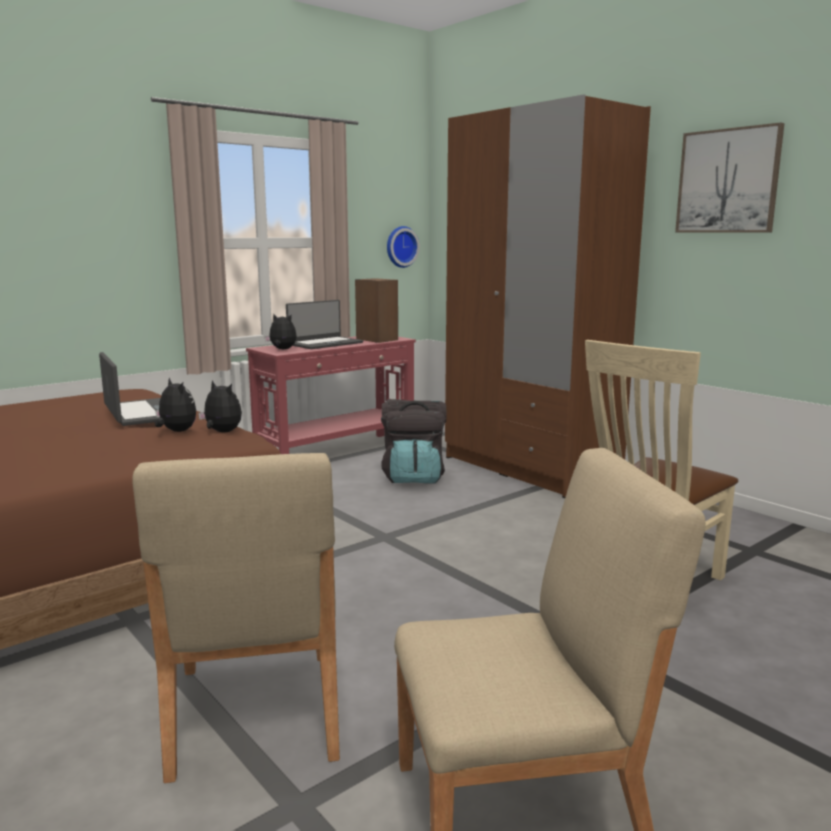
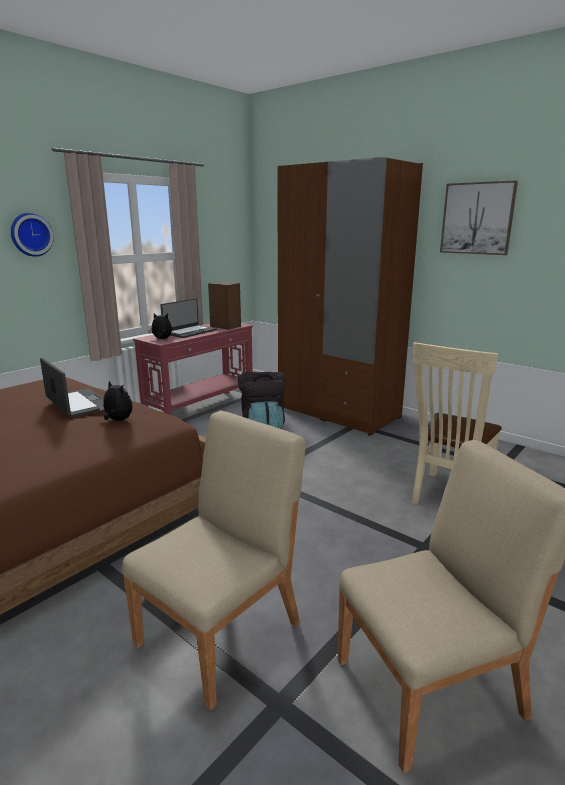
camera: 10 degrees left, 5 degrees up
(221, 432) = (149, 417): plush toy -> none
(253, 713) = (221, 633): beige chair -> beige chair turned 120 degrees counterclockwise
(400, 246) = (233, 255): wall clock -> wall clock (30, 234)

